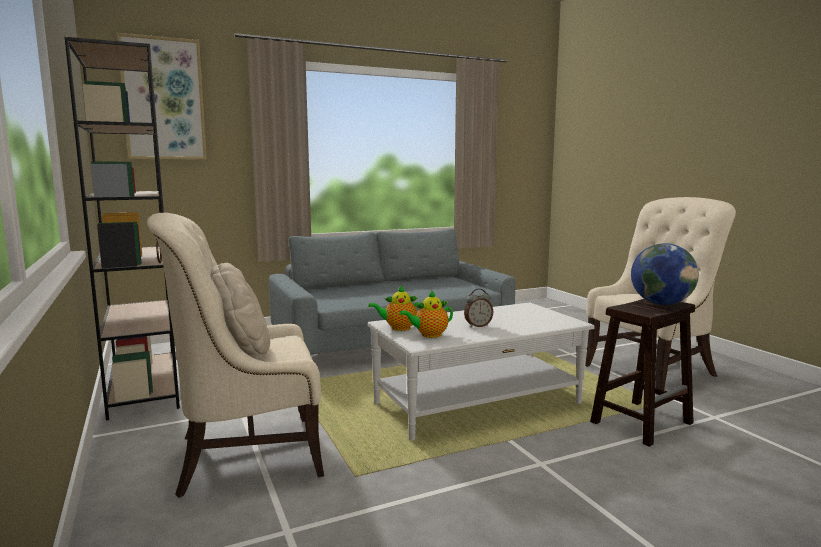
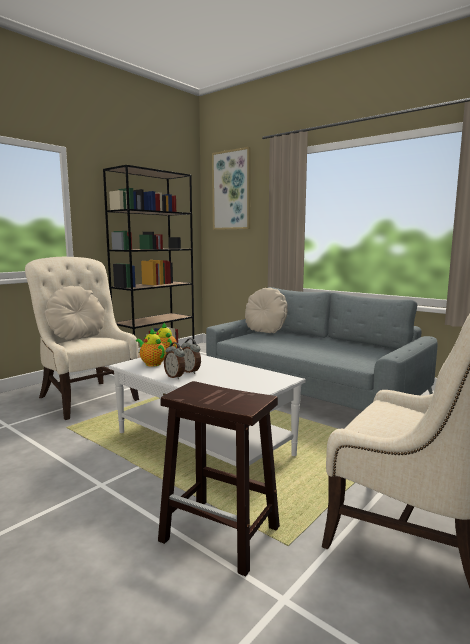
camera: 65 degrees right, 0 degrees up
(318, 291) = (265, 332): none -> beige pillow
(492, 332) = (175, 377): none -> alarm clock
(661, 304) = (233, 400): globe -> none

